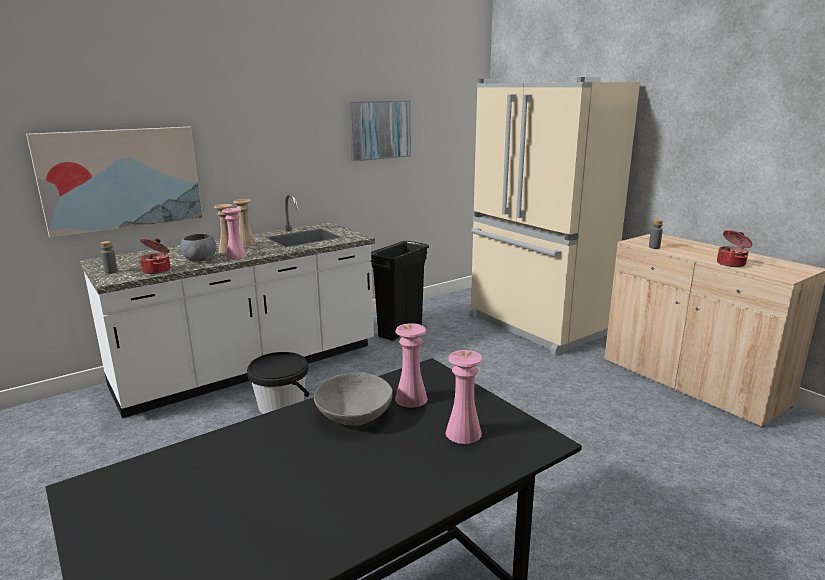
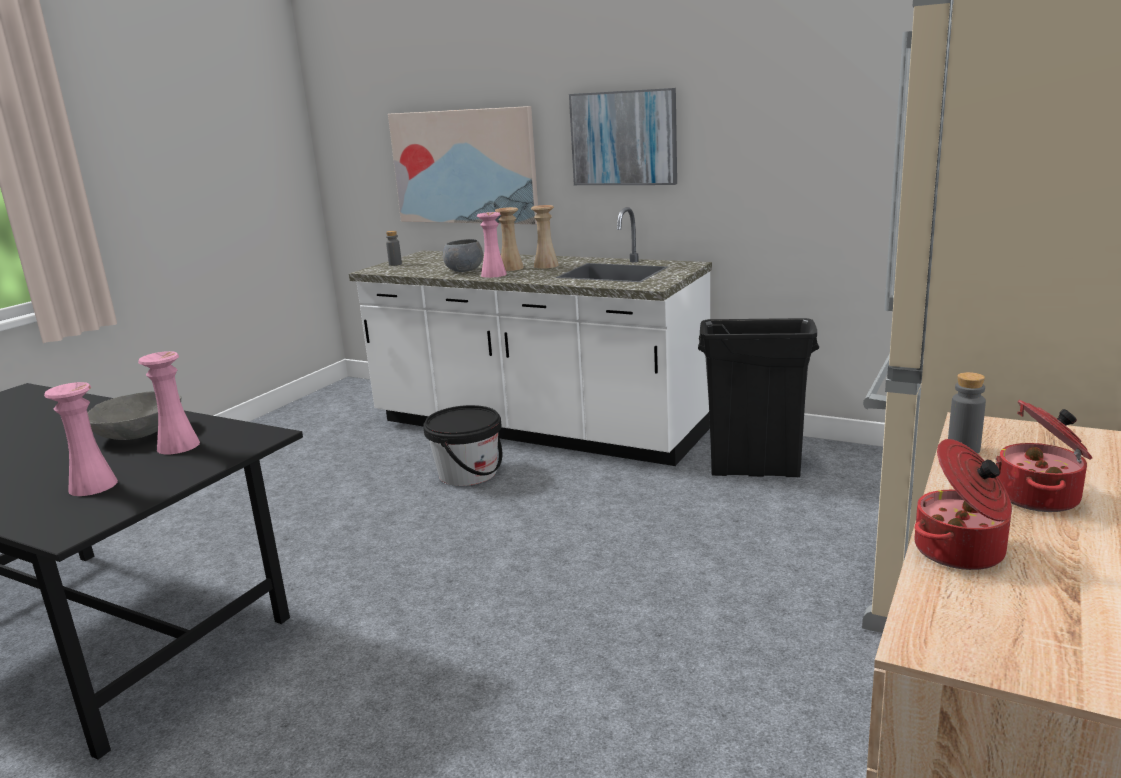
camera: 65 degrees right, 0 degrees up
(157, 270) = (413, 271): cooking pot -> cooking pot (1040, 497)
(379, 130) = (824, 112): picture -> picture (624, 138)

